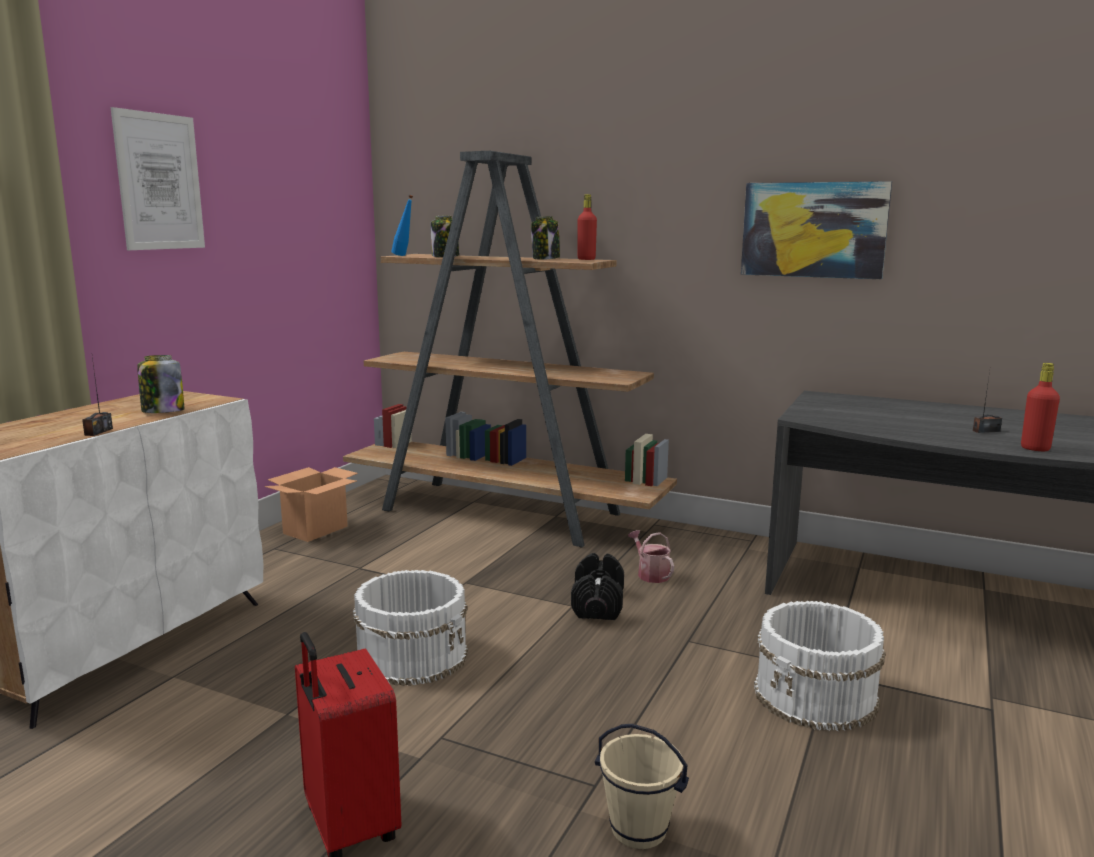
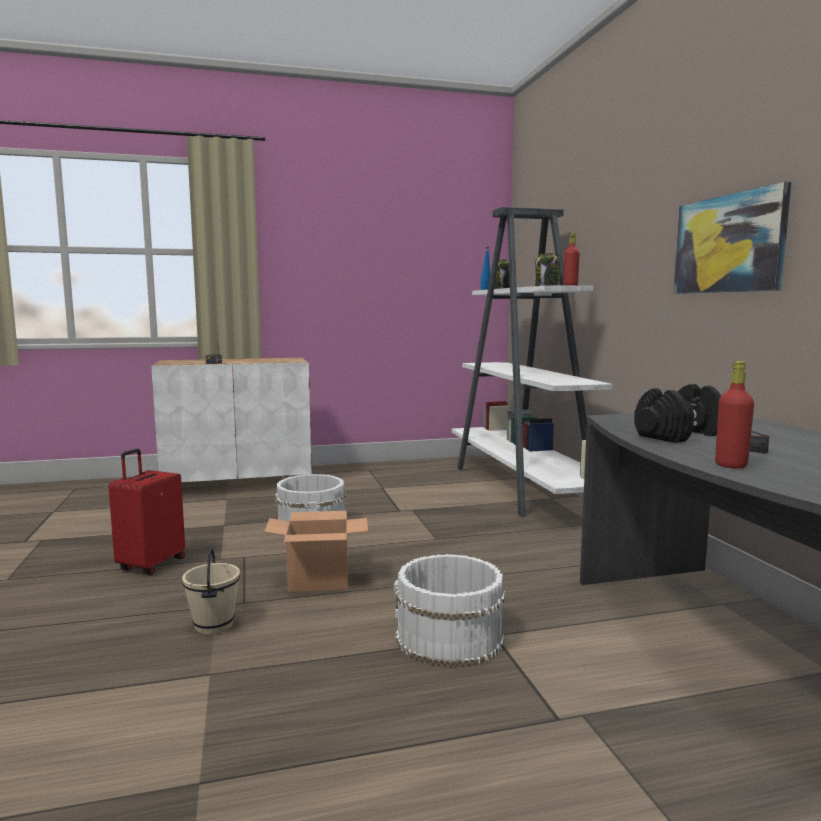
camera: 50 degrees right, 5 degrees down
(159, 182) = (328, 245): picture -> none
(162, 411) = (260, 361): jar -> none
(316, 530) = (405, 467): cardboard box -> cardboard box (319, 581)
(504, 513) = (522, 488): brown bookcase -> white bookcase
(597, 604) = (451, 543): black dumbbell -> black dumbbell (678, 435)
(650, 574) = (527, 543): watering can -> none

